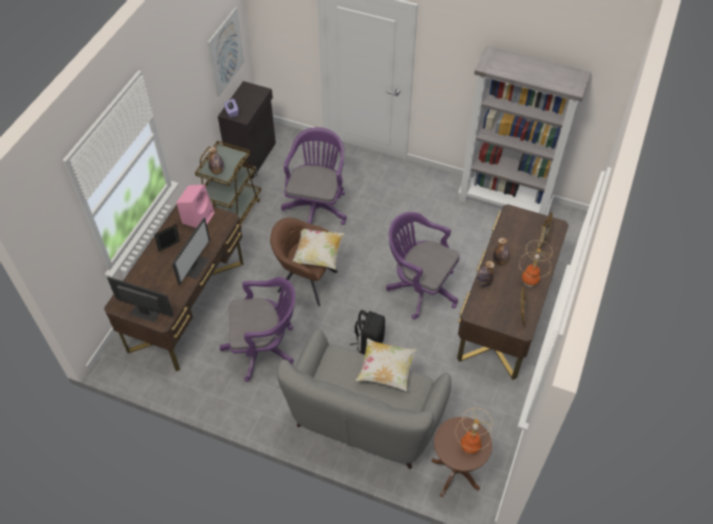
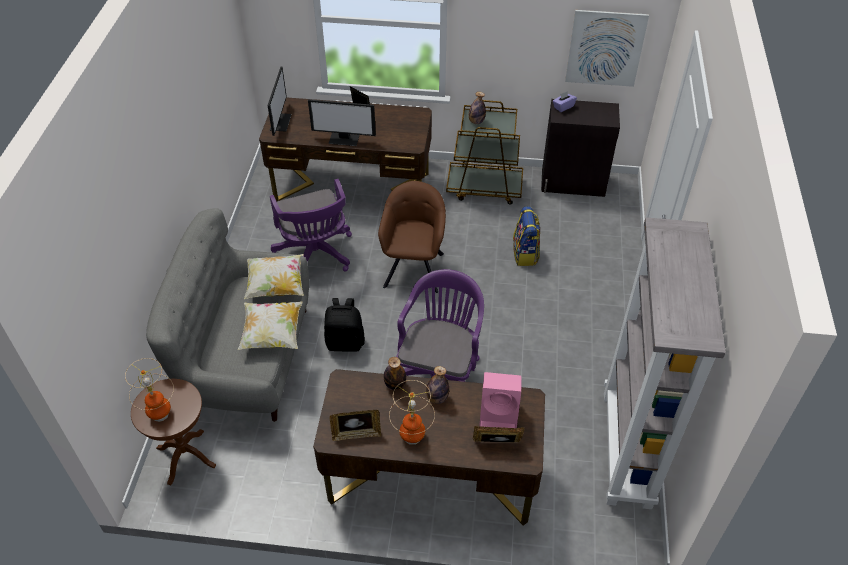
camera: 75 degrees right, 5 degrees down
(198, 217) = (408, 125): pink speaker -> pink speaker (500, 415)
(317, 206) = (525, 254): purple office chair -> backpack
(318, 255) = (416, 243): pillow -> pillow (276, 286)

